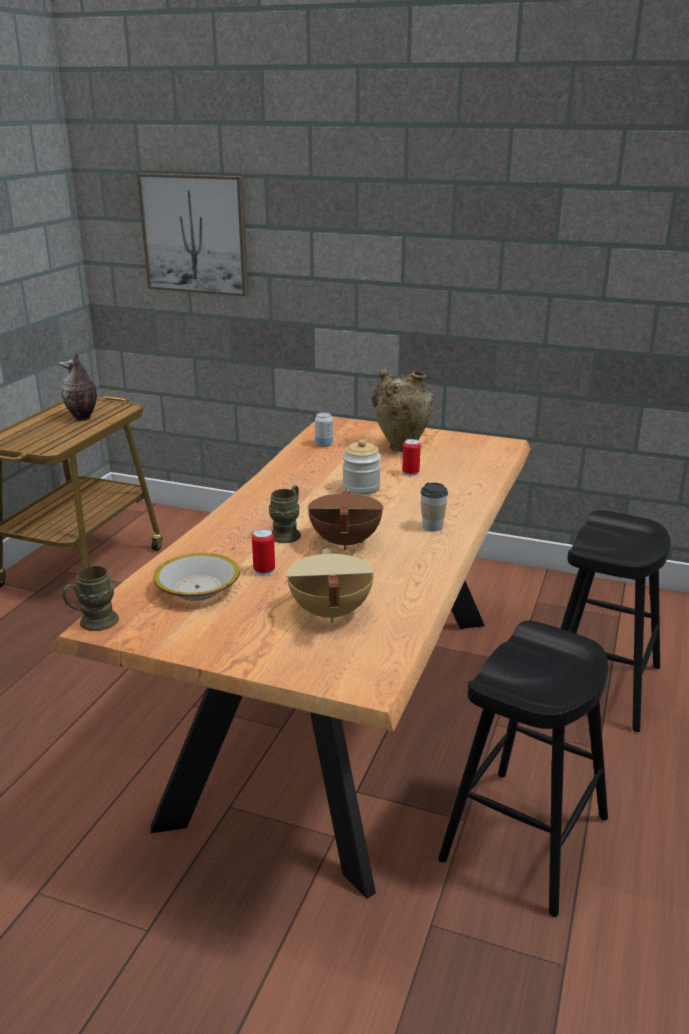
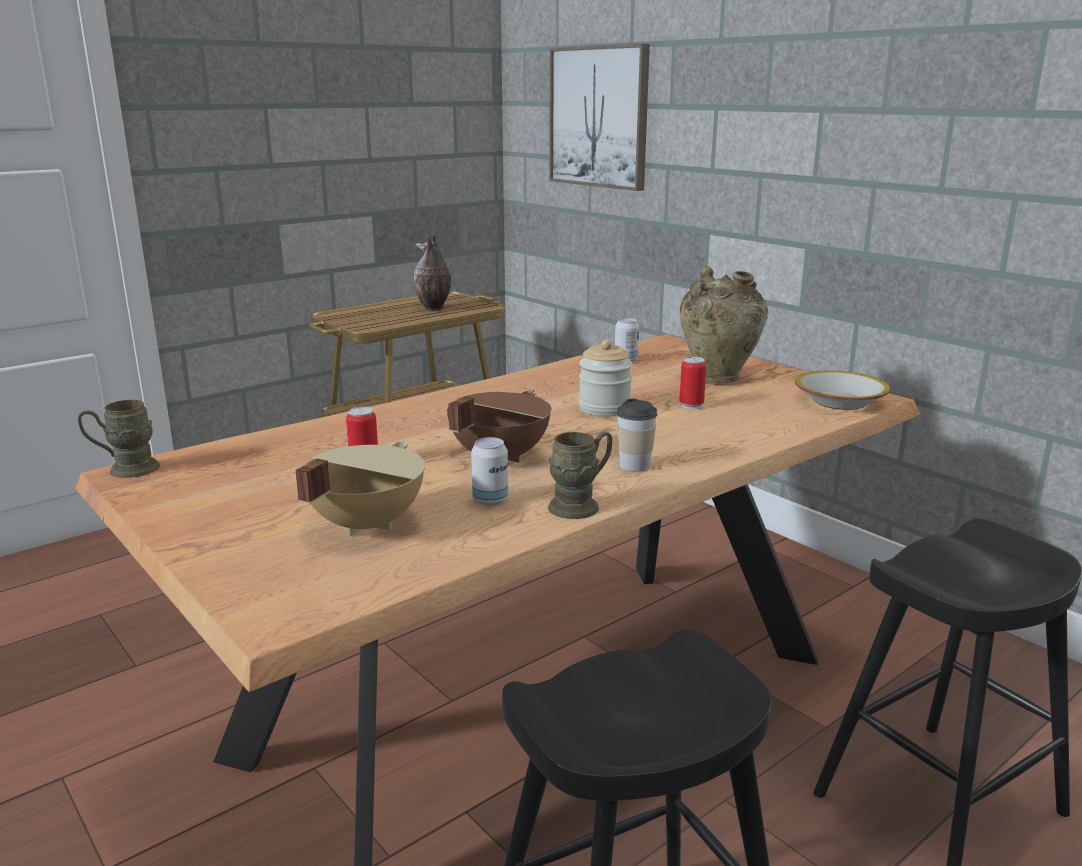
camera: 30 degrees right, 5 degrees down
(197, 588) = (270, 463): bowl -> bowl (839, 401)
(288, 533) = (449, 434): brown mug -> brown mug (581, 505)
(381, 573) = (490, 500): none -> can

